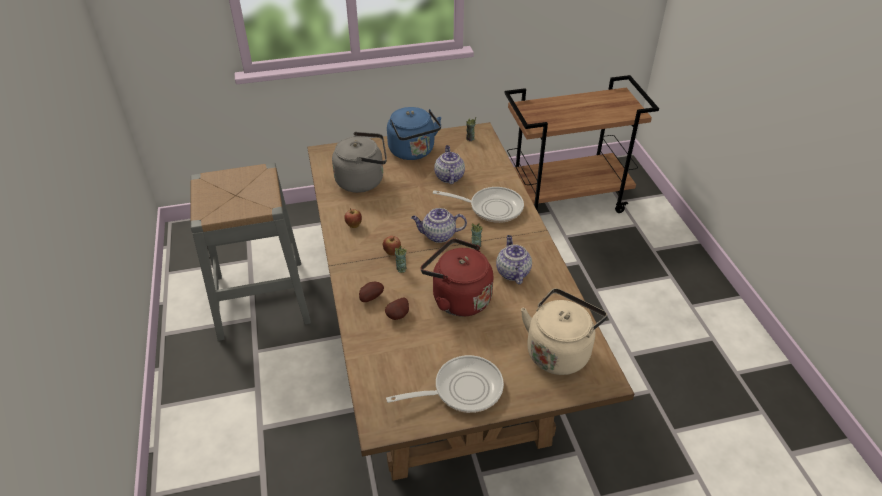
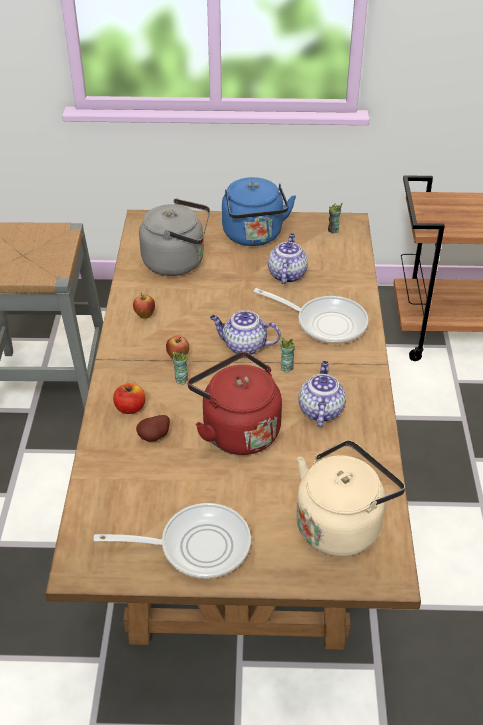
camera: 15 degrees right, 0 degrees up
(370, 297) = (130, 408): potato -> apple

